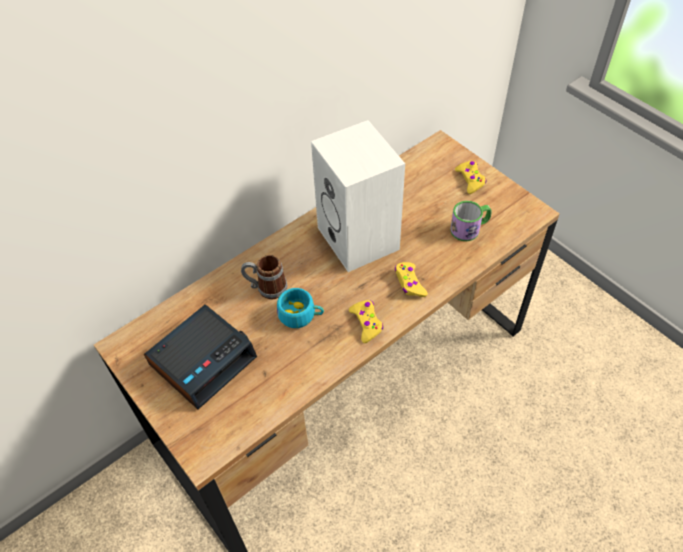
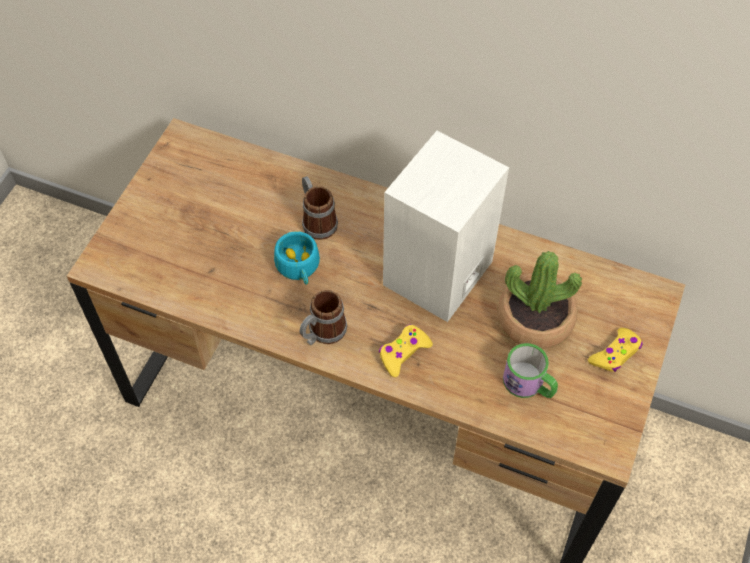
camera: 60 degrees right, 5 degrees up
(203, 360) = (200, 211): alarm clock -> none
(366, 323) = (322, 333): yellow game controller -> mug
(424, 205) = (535, 319): none -> potted plant

